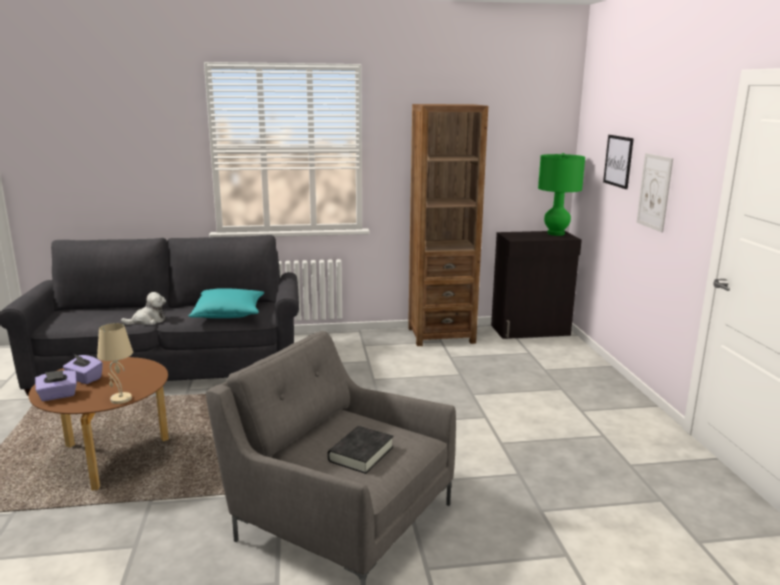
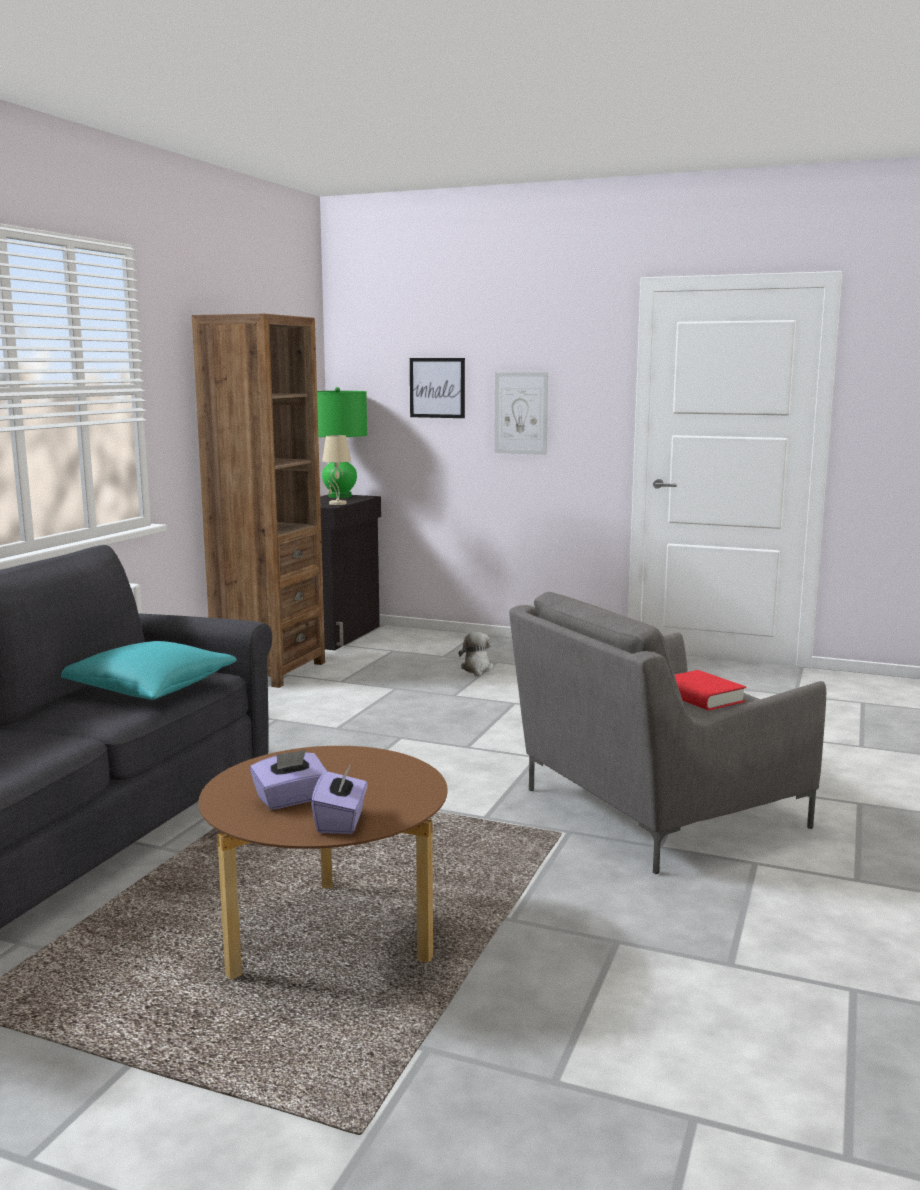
camera: 60 degrees left, 5 degrees down
(120, 399) = (420, 780): beige table lamp -> beige table lamp (337, 504)
(148, 321) = (64, 740): plush toy -> plush toy (477, 669)
(361, 454) = (701, 697): black book -> red book

